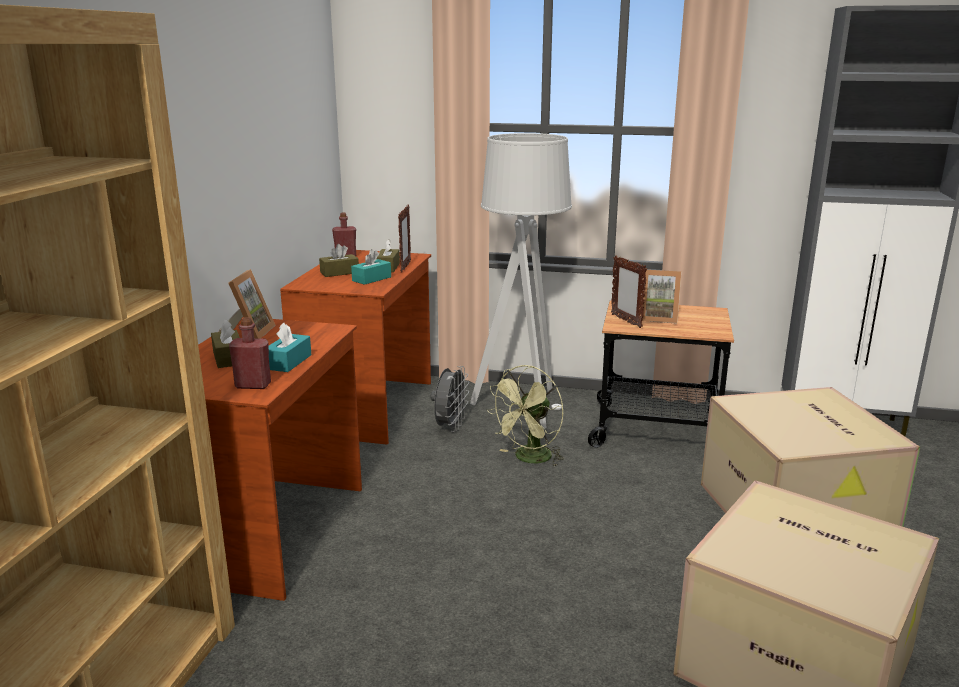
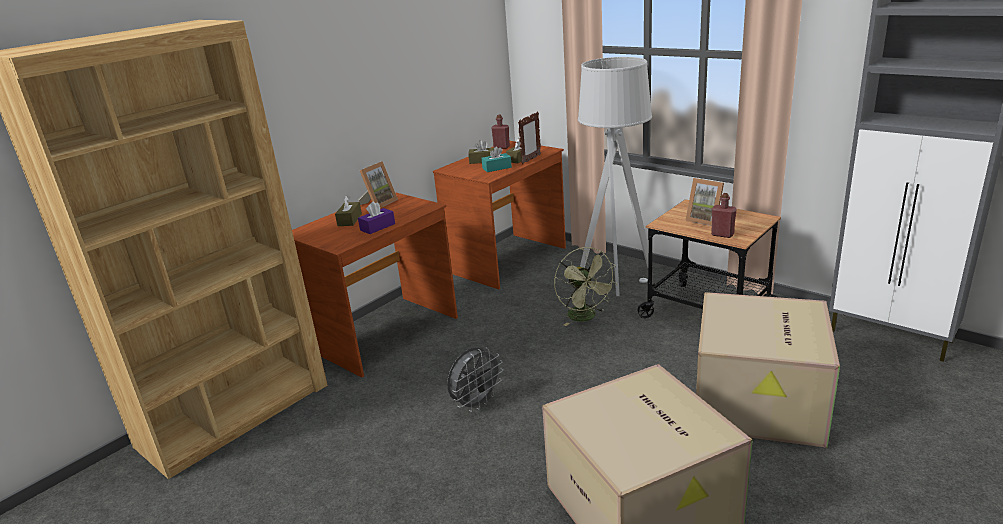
camera: 30 degrees right, 5 degrees up
(253, 385) = (342, 240): red bottle -> red bottle (722, 234)
(288, 362) = (377, 227): turquoise tissue box -> purple tissue box
(450, 427) = (551, 283): grey fan -> grey fan (476, 403)
(529, 459) = (585, 317): green fan -> green fan turned 90 degrees counterclockwise
(626, 321) = (674, 219): picture frame -> none

